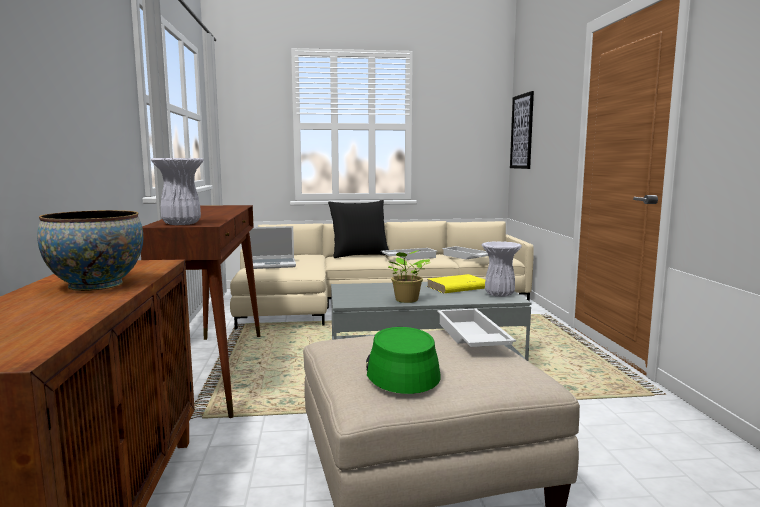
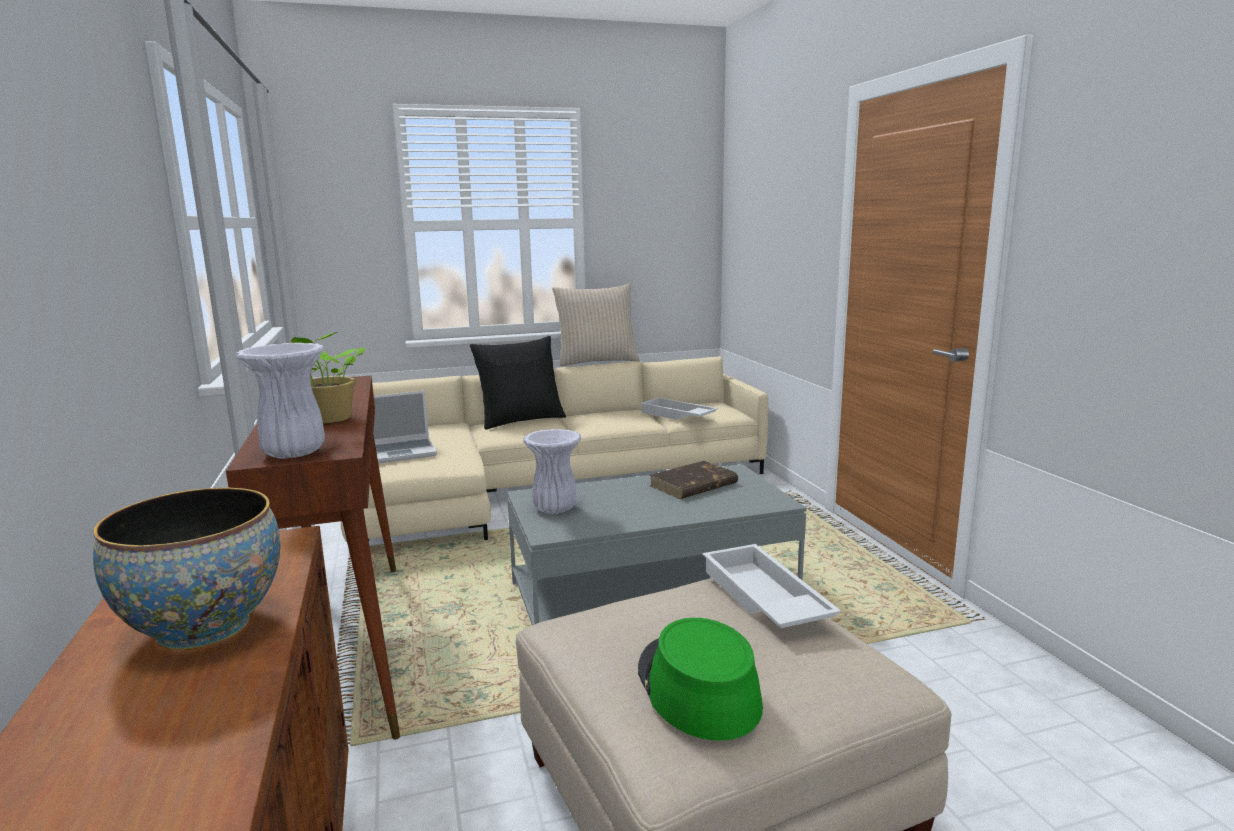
camera: 10 degrees left, 5 degrees up
(406, 300) = (632, 519): potted plant -> potted plant (330, 419)
(409, 257) = (595, 421): white tray -> none
(415, 220) = (596, 361): none -> beige pillow
(457, 287) = (693, 485): yellow book -> brown book
(500, 295) = (758, 495): white vase -> white vase (556, 509)
(522, 131) = (742, 229): picture -> none

